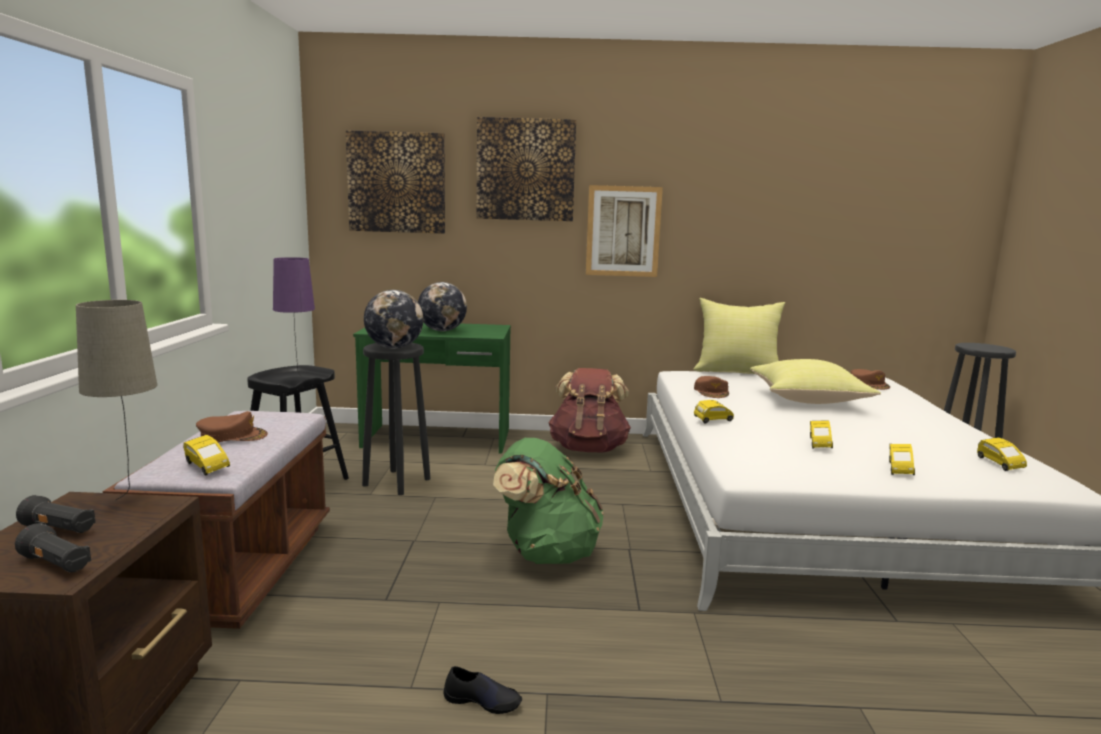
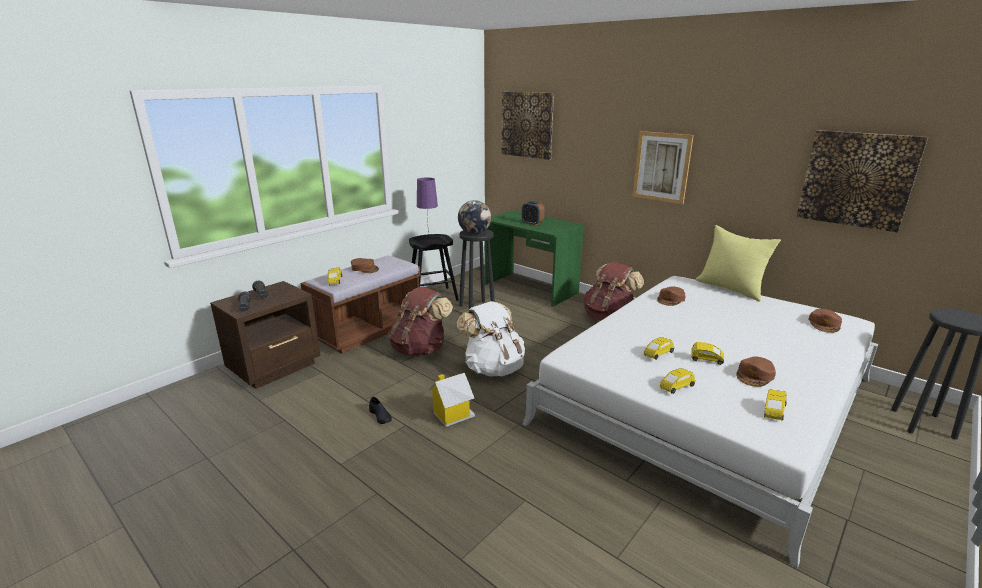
camera: 40 degrees right, 10 degrees up
(132, 500) = (292, 290): beige table lamp -> none
(391, 567) = (420, 349): none -> brown backpack
(442, 330) = (532, 223): globe -> alarm clock
(525, 170) = (600, 118): picture -> picture (857, 179)
(546, 553) = (493, 368): green backpack -> white backpack
(592, 642) = (451, 415): none -> toy house
(713, 420) = (623, 319): yellow toy car -> yellow toy car (706, 360)
(808, 400) = (732, 323): yellow pillow -> none
(921, 439) = (755, 375): none -> brown cap

